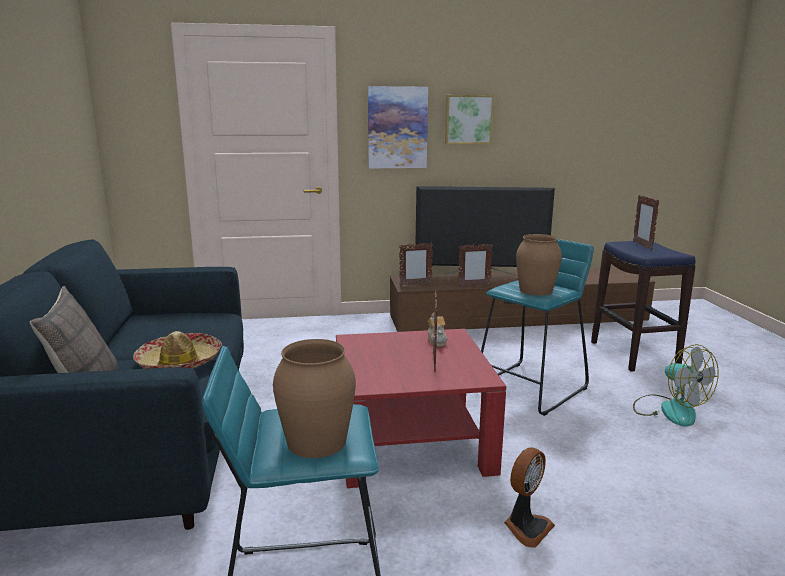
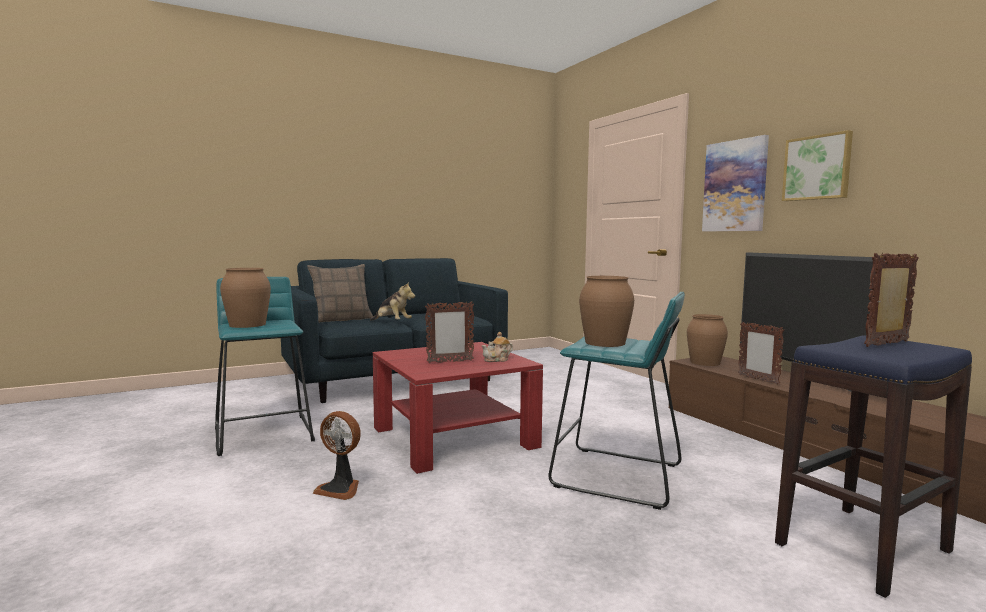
camera: 70 degrees right, 10 degrees down
(179, 362) = (392, 323): hat -> plush toy
(415, 284) = (705, 362): picture frame -> brown vase
(669, 409) = (669, 576): fan -> none

